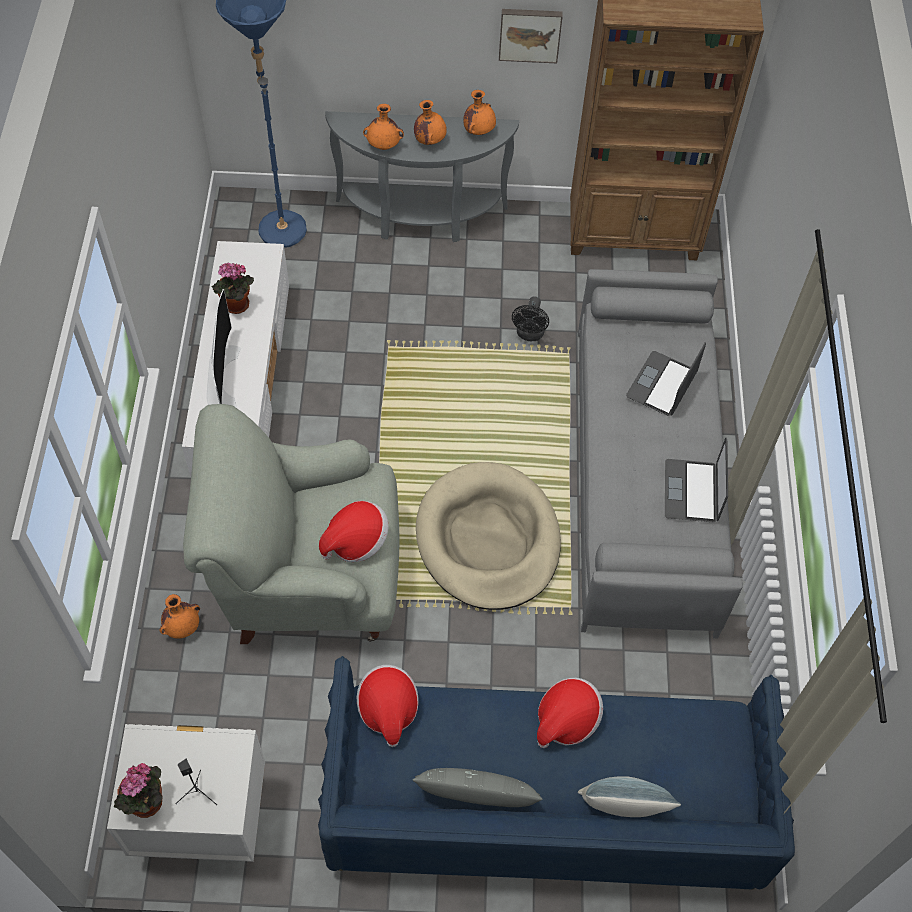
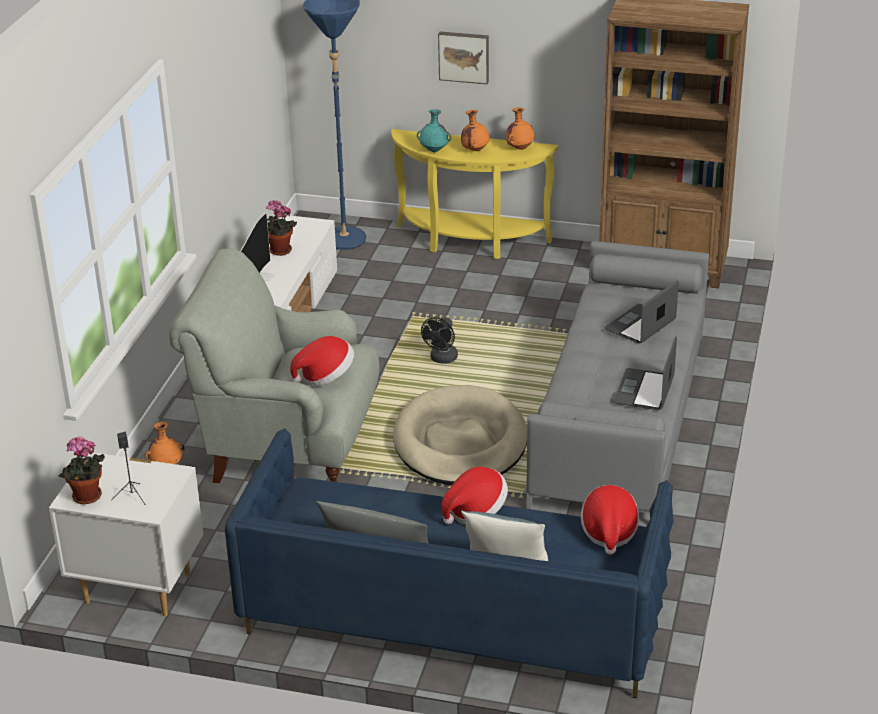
camera: 15 degrees right, 25 degrees down
(384, 146) = (434, 150): orange vase -> turquoise vase
(388, 709) = (317, 486): hat -> hat (609, 532)
(420, 219) = (469, 243): grey console table -> yellow console table
(529, 334) = (544, 320): black fan -> black fan (442, 359)
(530, 34) = (564, 57): picture -> picture (464, 56)

